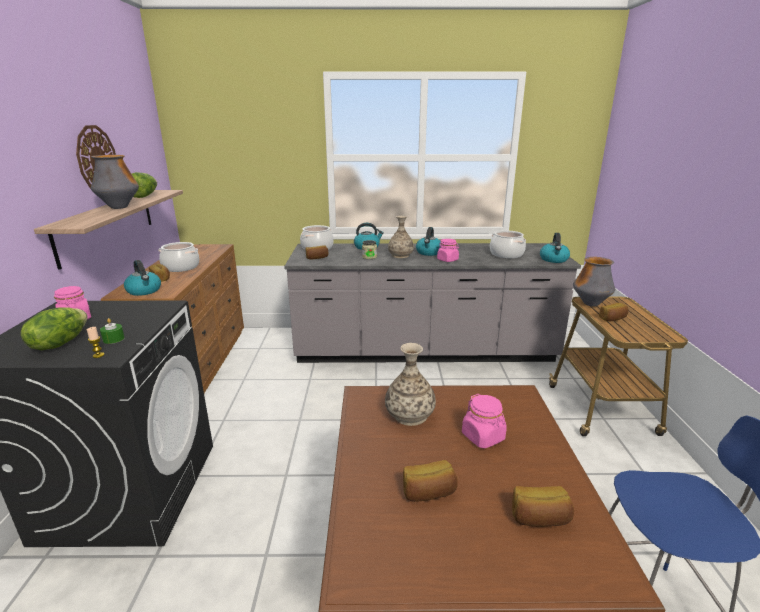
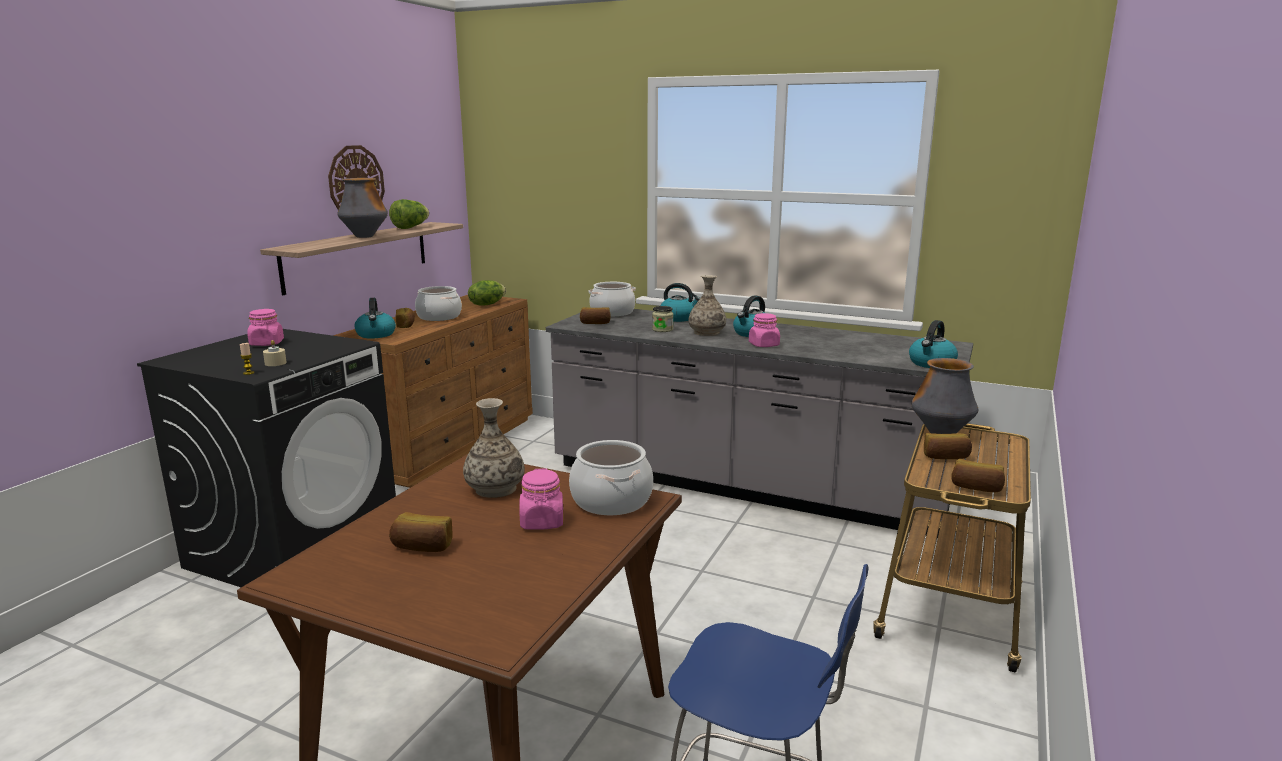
camera: 25 degrees right, 5 degrees down
(59, 343) = (232, 359): lettuce -> lettuce (487, 304)
(113, 339) = (275, 363): green candle -> beige candle
(506, 254) = (866, 349): cooking pot -> cooking pot (612, 500)
(539, 519) = (495, 591): bread -> bread (976, 488)

